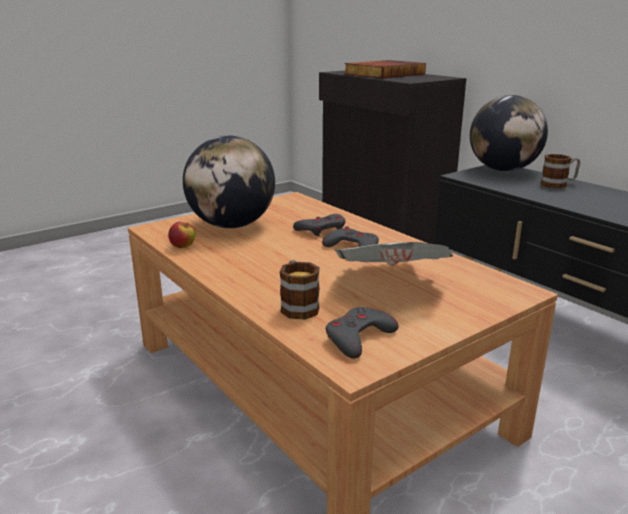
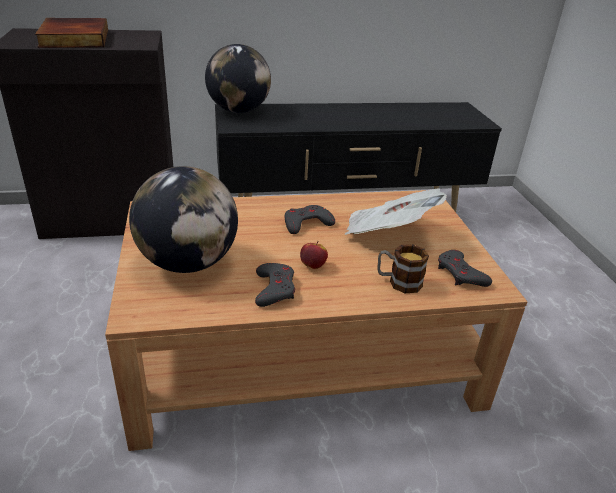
camera: 65 degrees left, 10 degrees up
(183, 246) = (217, 307): apple -> apple (313, 266)
(322, 229) = (253, 223): grey game controller -> grey game controller (274, 289)
(558, 184) = (293, 111): mug -> none

